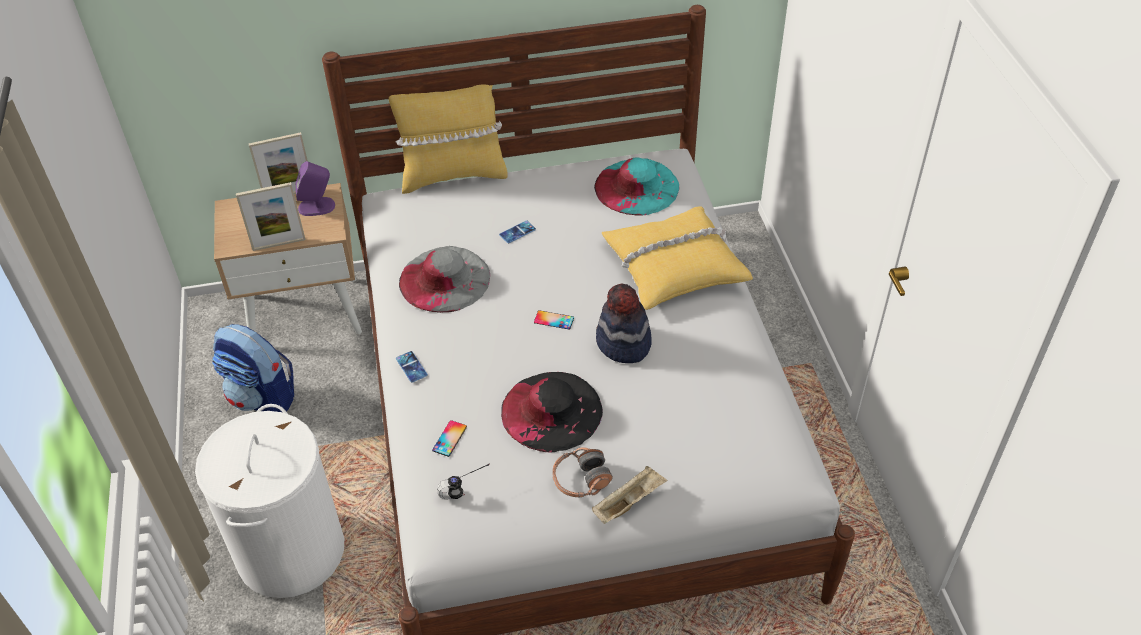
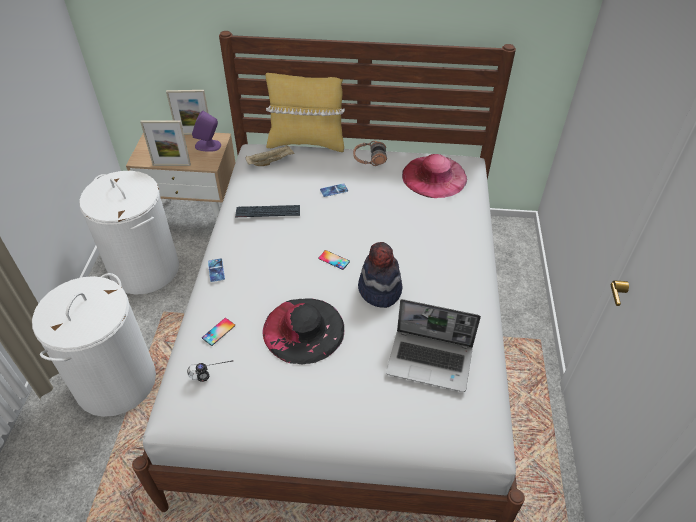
camera: 15 degrees right, 0 degrees up
(262, 397) = (145, 269): backpack -> white laundry basket
(445, 279) = (268, 212): grey hat -> keyboard
(581, 480) = (304, 392): headphones -> headphones (369, 159)
(629, 502) = (335, 421): beige tray -> beige tray (271, 162)
(637, 187) = (434, 176): turquoise hat -> pink hat
(674, 266) = (441, 240): yellow pillow -> none
(712, 409) = (431, 361): none -> laptop

